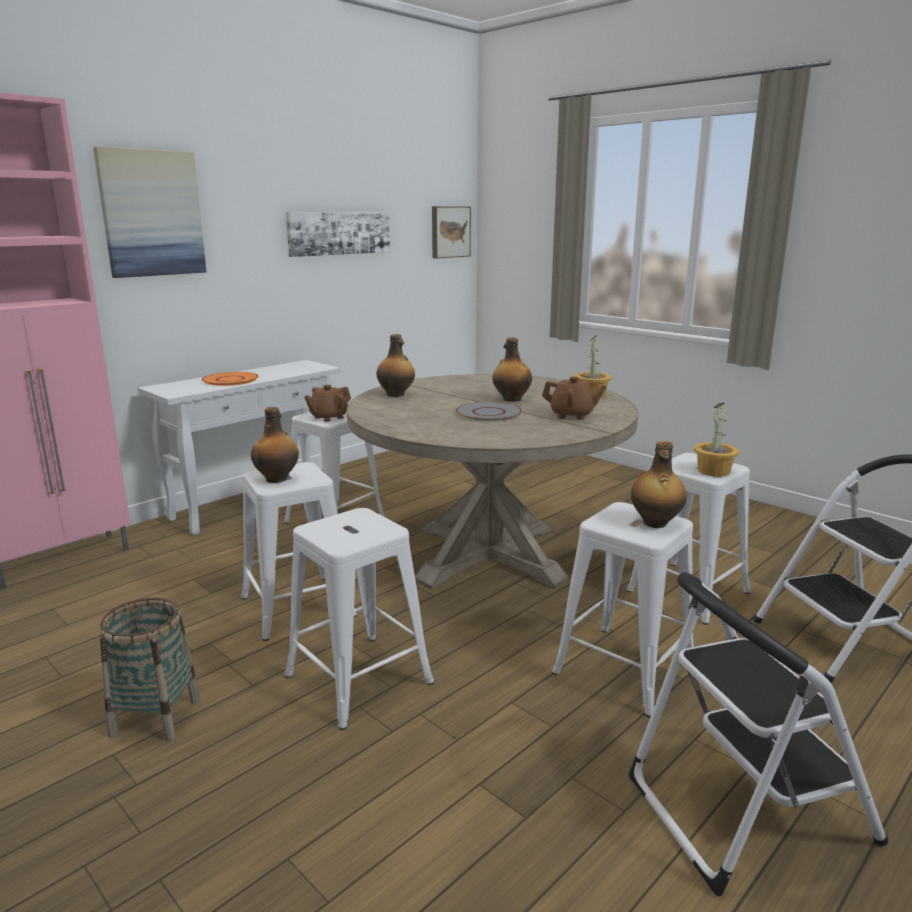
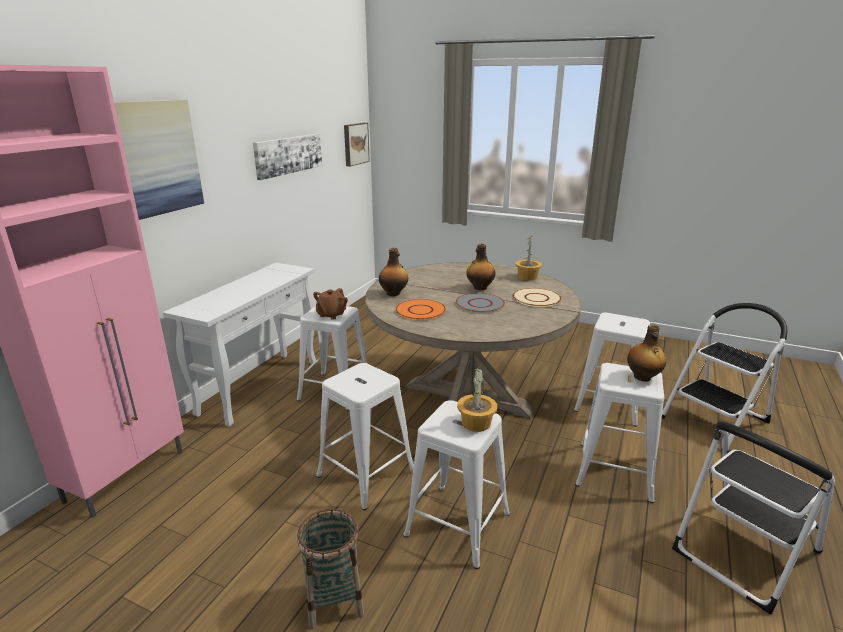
camera: 20 degrees left, 5 degrees up
(230, 380) = (237, 293): orange plate -> orange plate (420, 310)
(277, 479) = (356, 384): bottle -> none
(572, 415) = (536, 298): brown teapot -> beige plate
(714, 471) = (633, 326): potted plant -> potted plant (476, 423)

